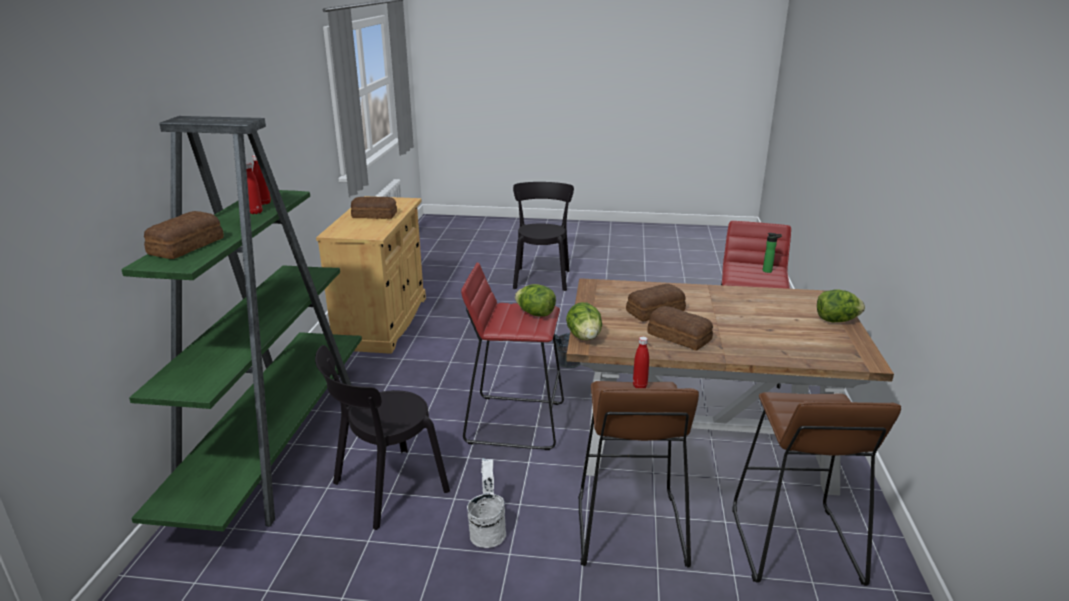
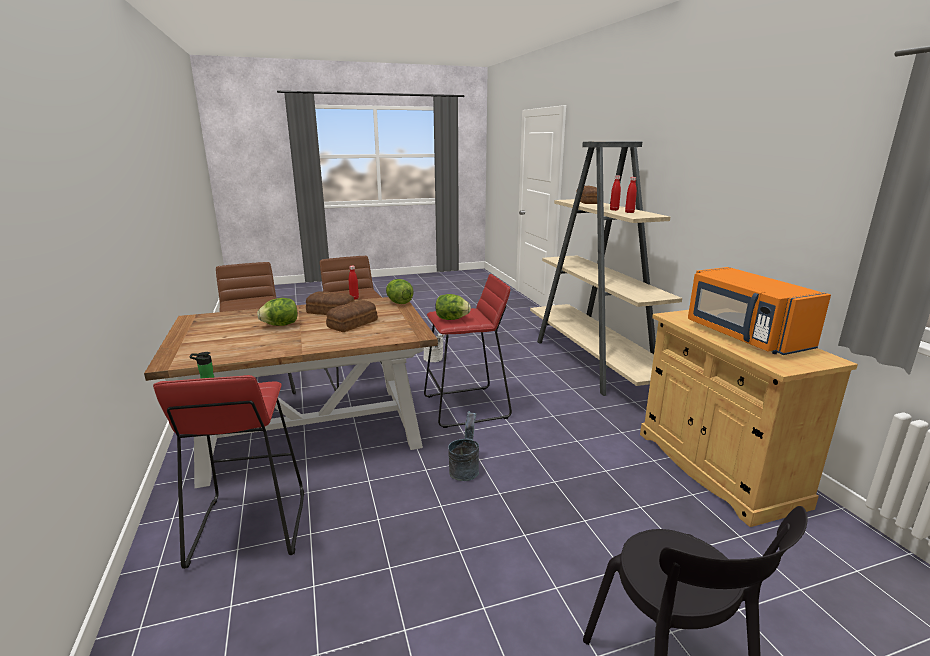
camera: 155 degrees right, 5 degrees down
(275, 446) = (594, 363): green bookcase -> beige bookcase
(374, 215) = (743, 336): bread -> orange microwave
(385, 489) = (504, 361): black chair -> none
(836, 320) = (185, 341): lettuce -> lettuce (280, 325)

